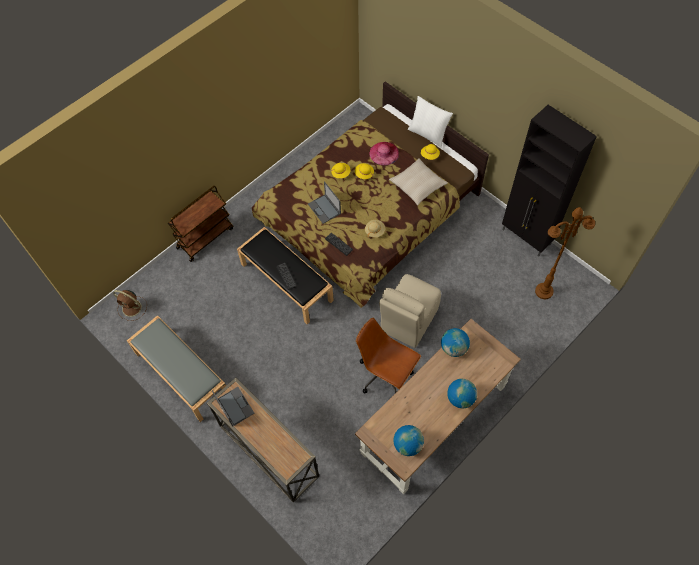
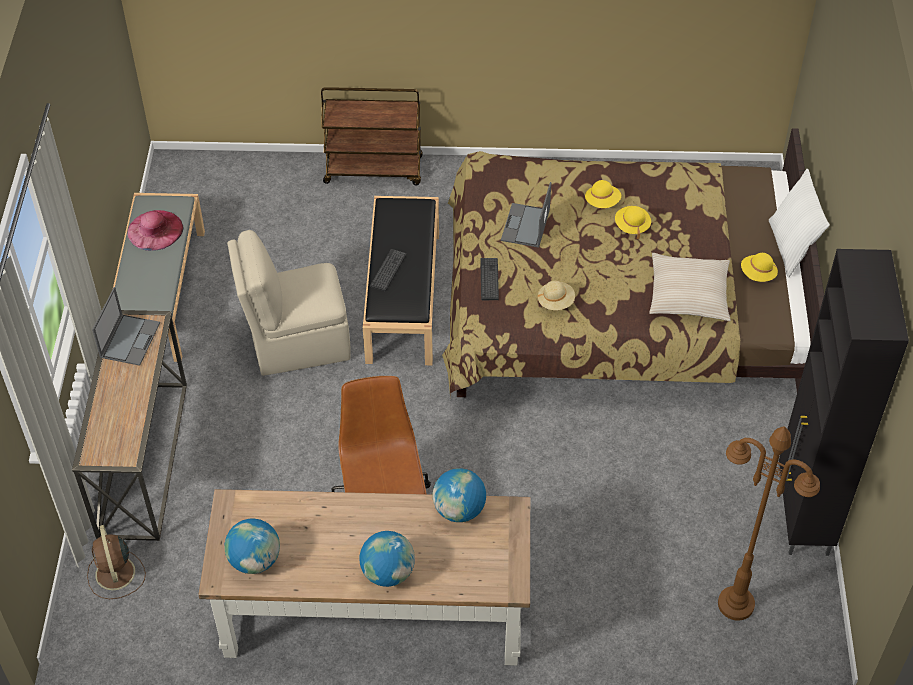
camera: 45 degrees right, 10 degrees down
(132, 308) = (200, 180): brown fan -> brown fan (115, 574)
(384, 153) = (693, 222): pink hat -> pink hat (155, 230)
(408, 321) = (495, 471): beige chair -> beige chair (297, 342)

